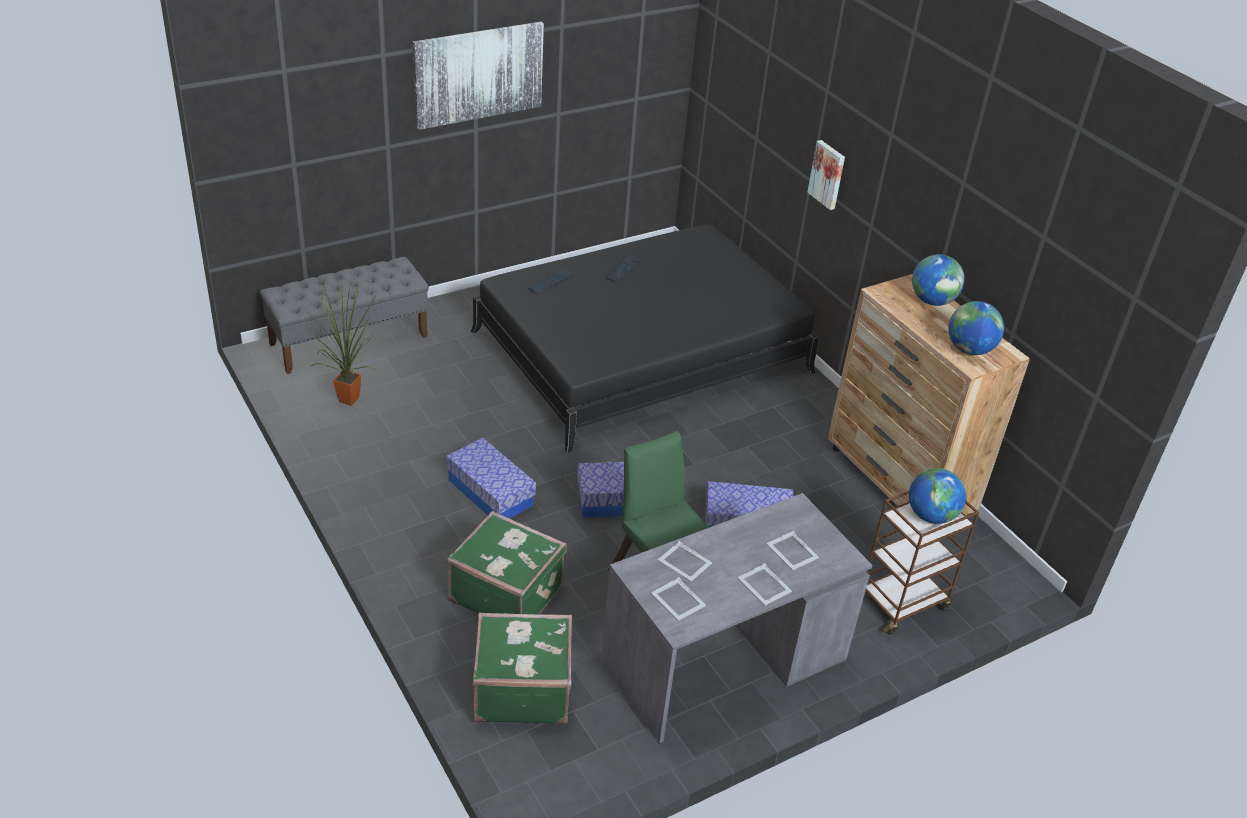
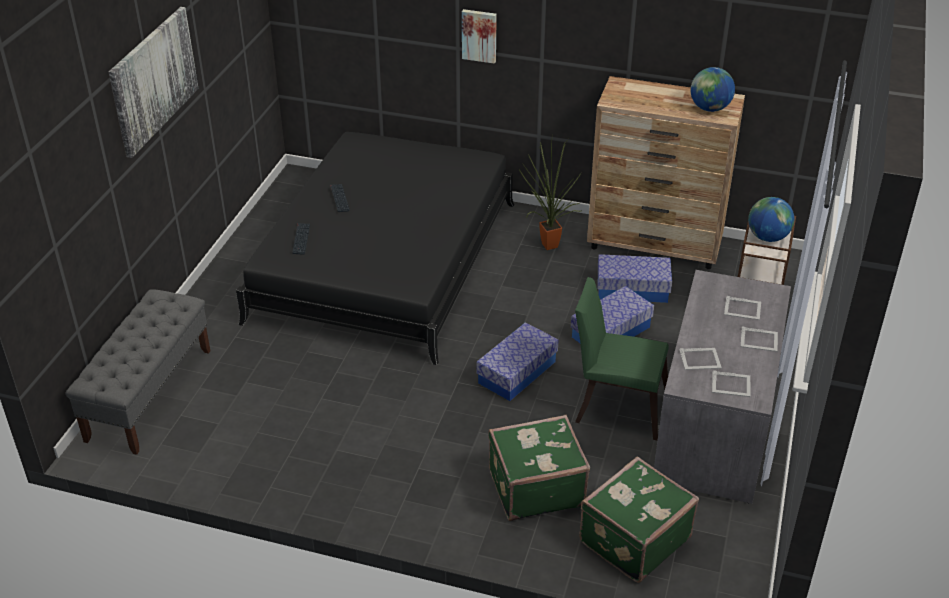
camera: 40 degrees left, 0 degrees up
(346, 399) = (216, 439): potted plant -> potted plant (546, 246)
(490, 493) = (426, 429): storage box -> storage box (632, 289)
(932, 301) = (646, 90): globe -> none

